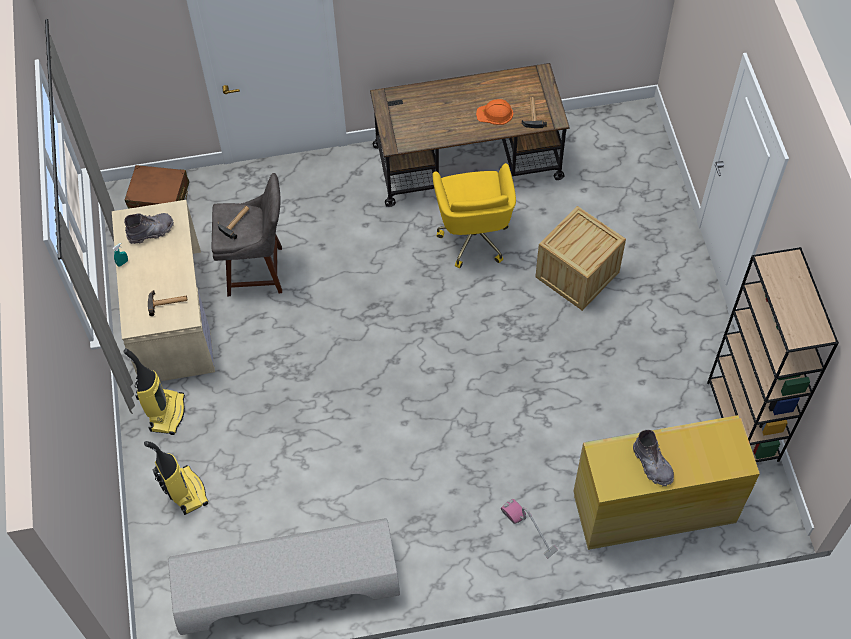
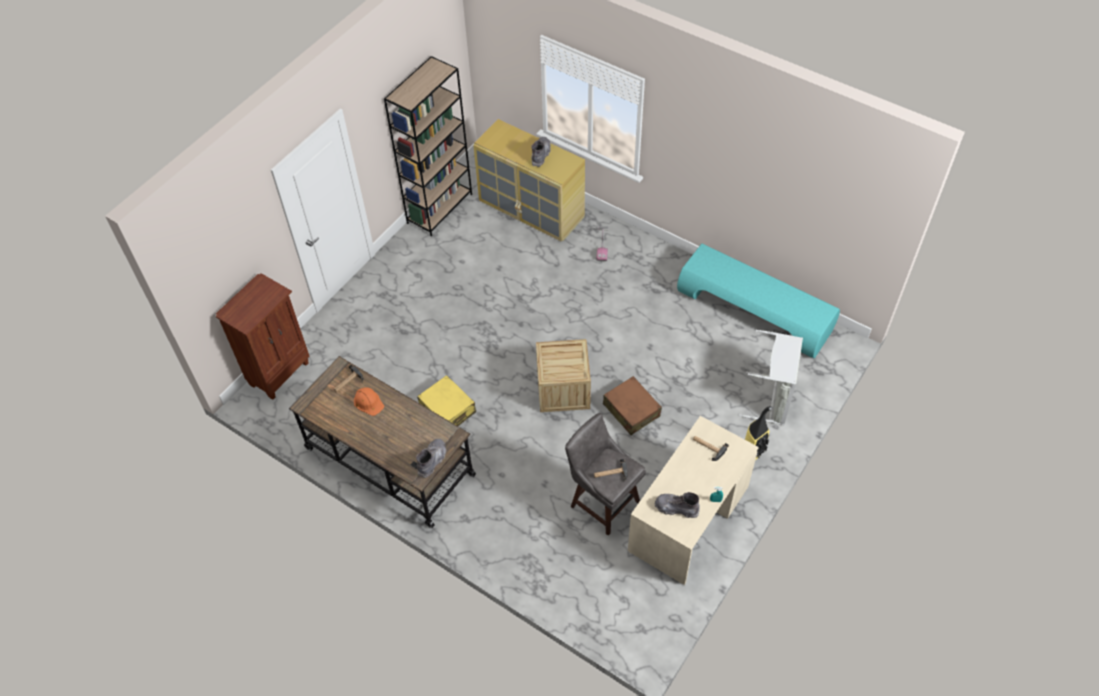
camera: 135 degrees left, 5 degrees down
(159, 197) = (618, 622): brown suitcase -> brown suitcase (631, 410)
(185, 491) = (772, 400): vacuum cleaner -> grey laundry basket
(287, 585) = (754, 311): grey bench -> turquoise bench
(388, 115) = (432, 460): none -> grey boot
(473, 237) = (447, 409): yellow office chair -> yellow suitcase
(577, 274) = (419, 338): crate -> crate (563, 389)
(646, 150) = (280, 374): none -> brown cabinet

